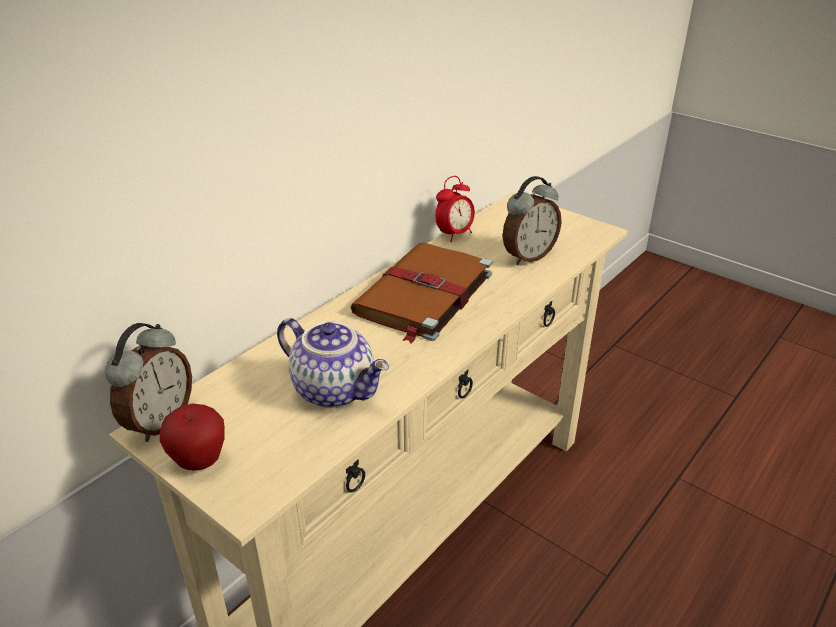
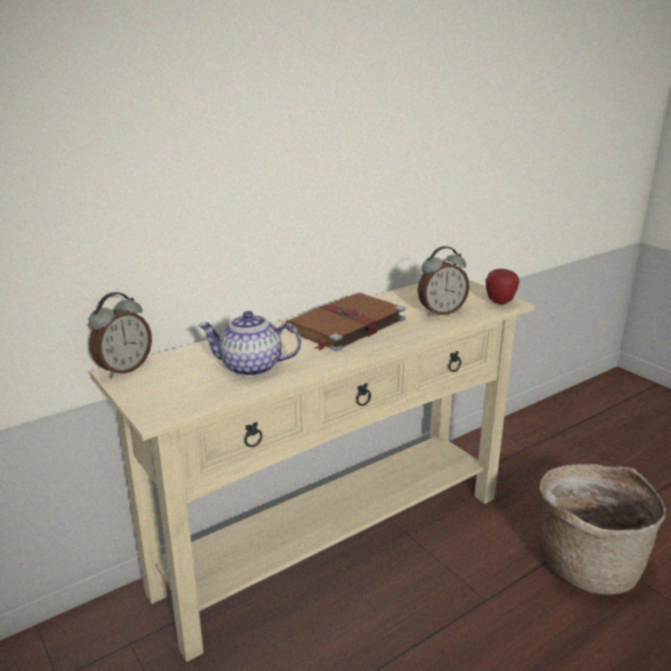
camera: 15 degrees right, 10 degrees down
(199, 461) = (138, 392): apple -> apple (500, 302)
(336, 389) = (250, 368): teapot -> teapot turned 135 degrees clockwise
(454, 234) = (391, 294): alarm clock -> none
(694, 504) = (588, 562): none -> basket

